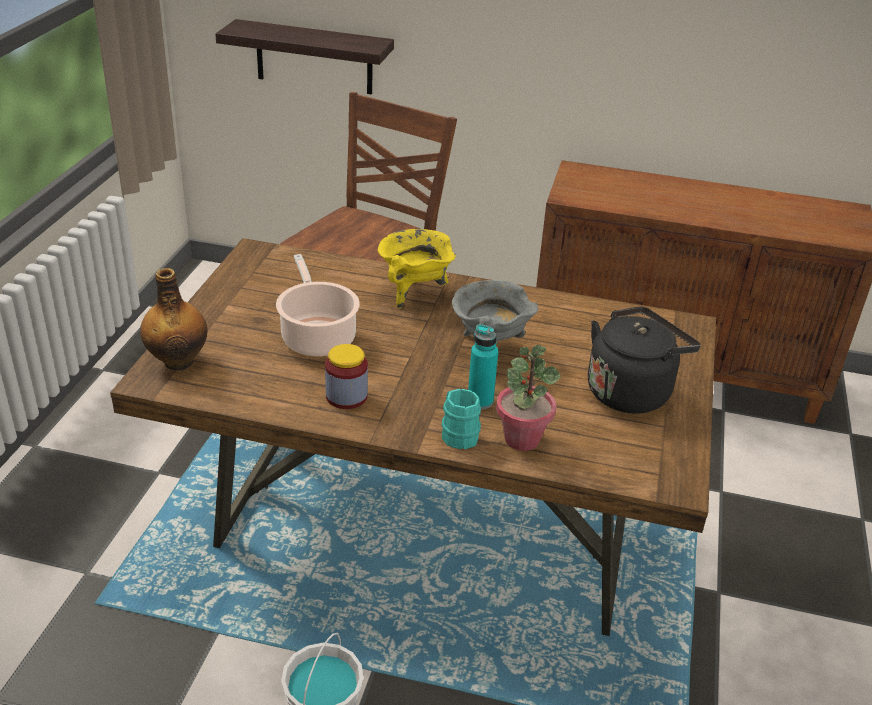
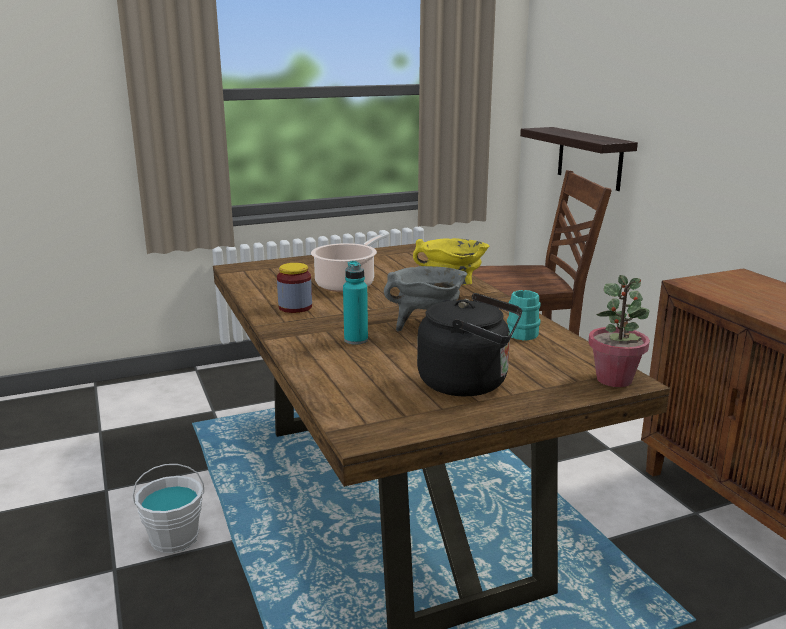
camera: 55 degrees right, 15 degrees down
(178, 360) = (264, 267): bottle -> none
(457, 434) = (304, 344): turquoise mug -> turquoise mug (524, 332)
(522, 439) = (331, 364): potted plant -> potted plant (614, 379)

